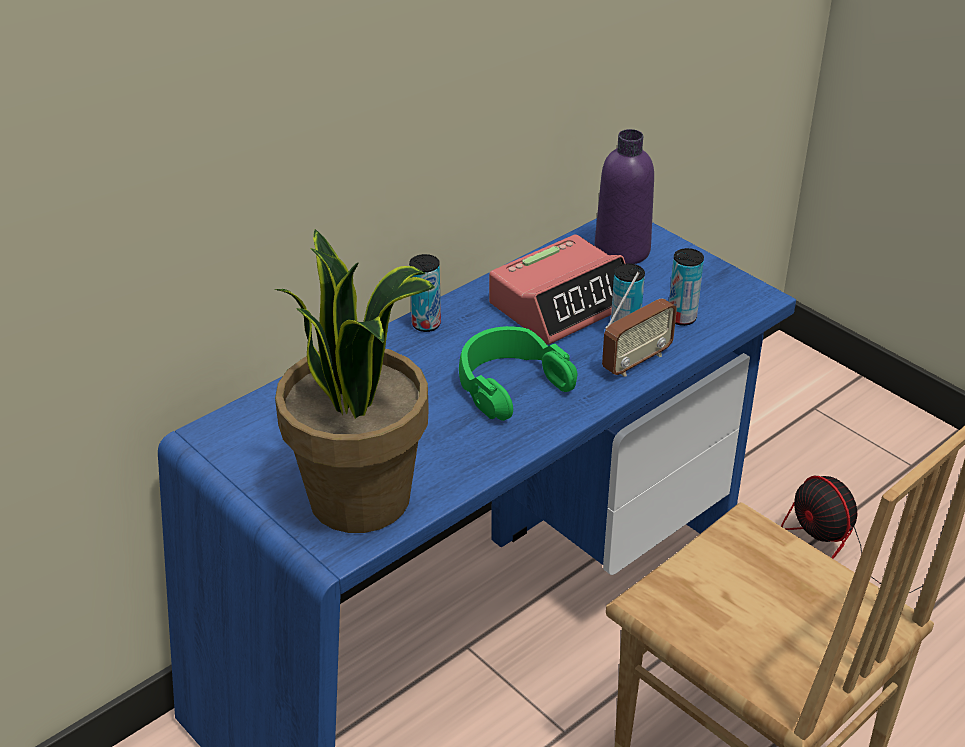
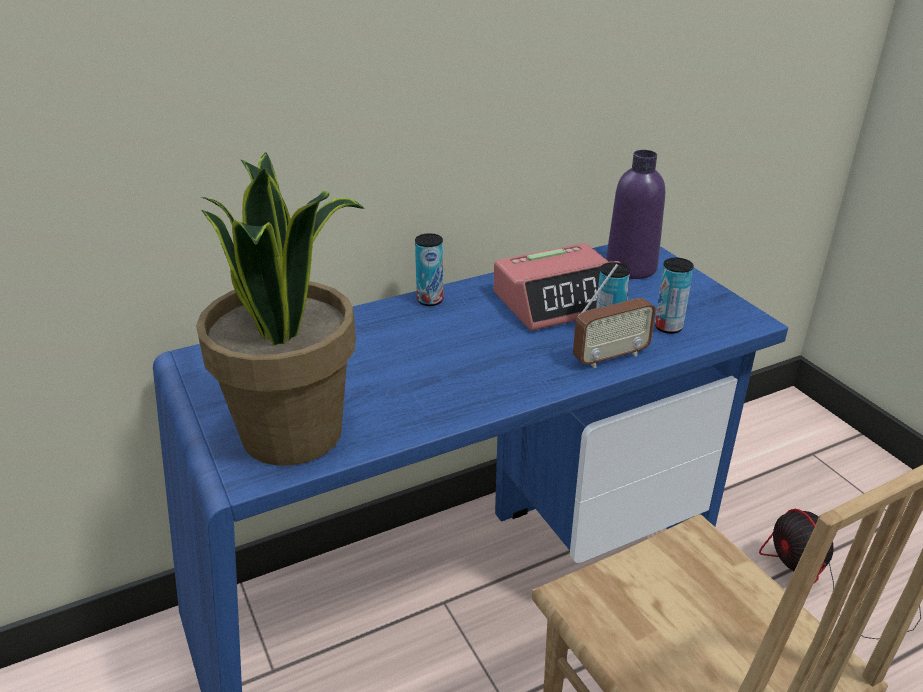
camera: 15 degrees right, 5 degrees down
(510, 384) = (482, 358): green headphones -> none

